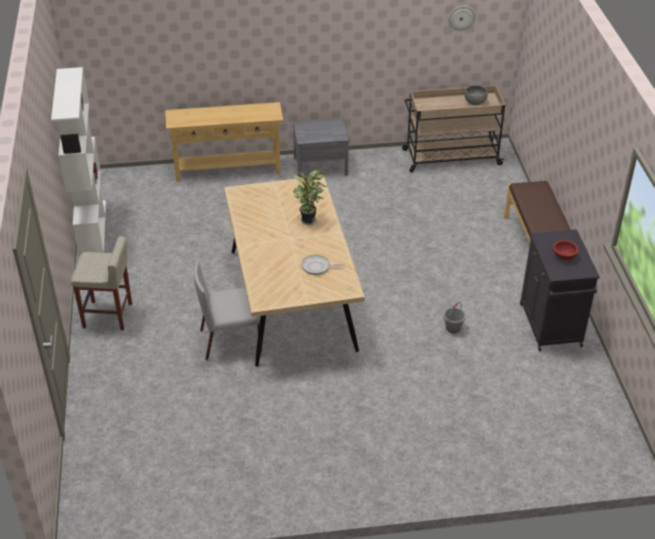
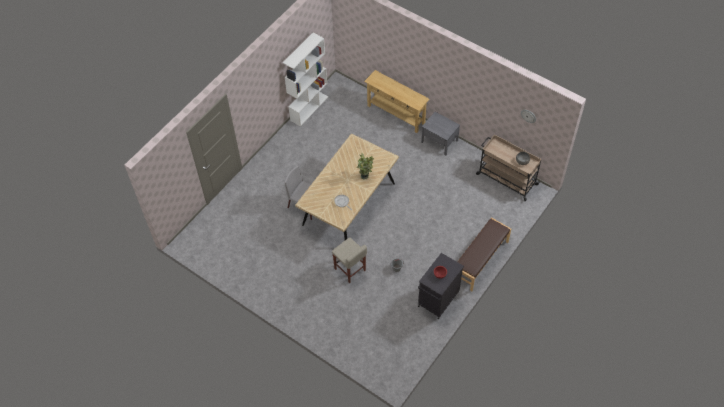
camera: 45 degrees right, 15 degrees up
(108, 315) = (273, 159): beige stool -> beige stool (350, 270)

